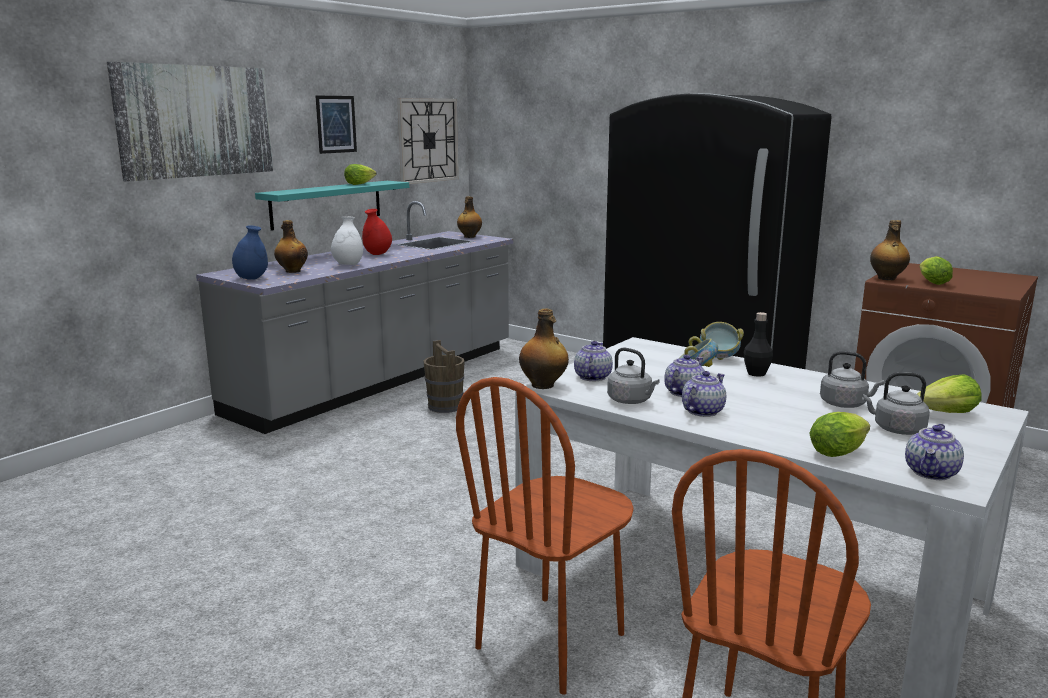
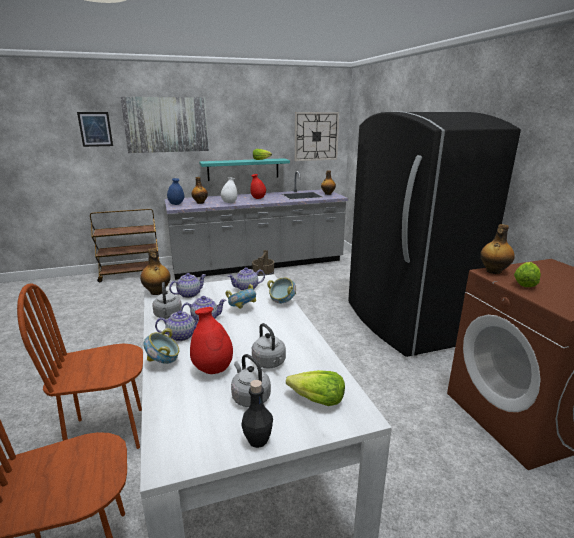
camera: 35 degrees right, 5 degrees up
(150, 448) = (131, 274): none -> brown cart
(336, 124) = (251, 126): picture -> picture (95, 129)
(752, 435) = (164, 362): none -> bowl
(756, 373) = (275, 320): black bottle -> black bottle (258, 440)
(812, 424) = (213, 369): none -> red vase
(840, 452) = (174, 397): lettuce -> none
(932, 473) = (180, 443): teapot -> teapot (247, 288)

